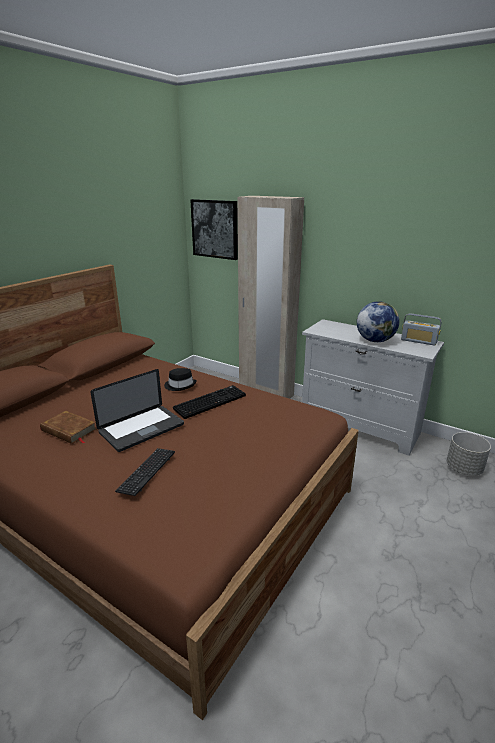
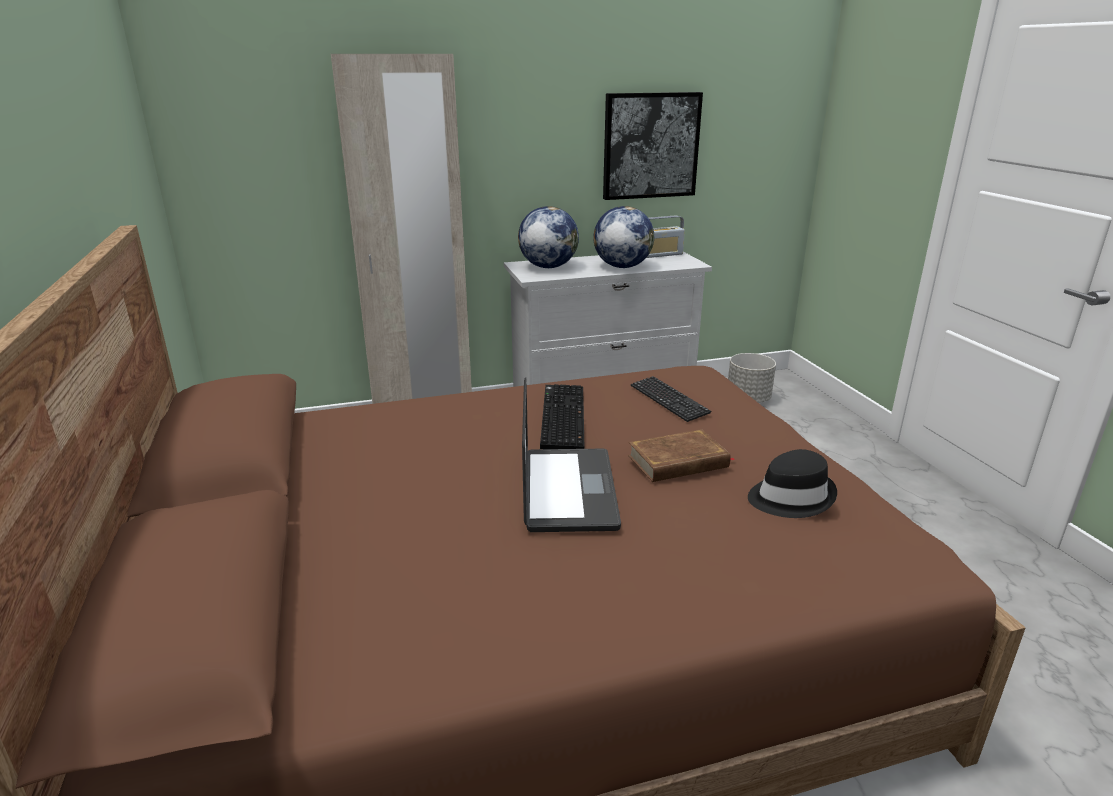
camera: 50 degrees left, 0 degrees up
(69, 430) = (467, 562): brown book -> brown book (678, 462)
(147, 472) = (716, 519): keyboard -> keyboard (669, 400)
(180, 385) = (467, 421): black hat -> black hat (790, 497)
(215, 229) = (241, 130): picture -> picture (650, 146)
(335, 328) = (548, 267): none -> globe

